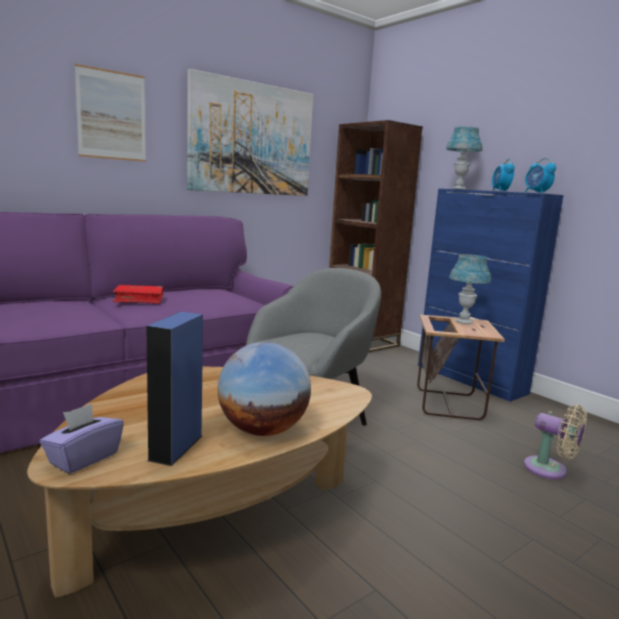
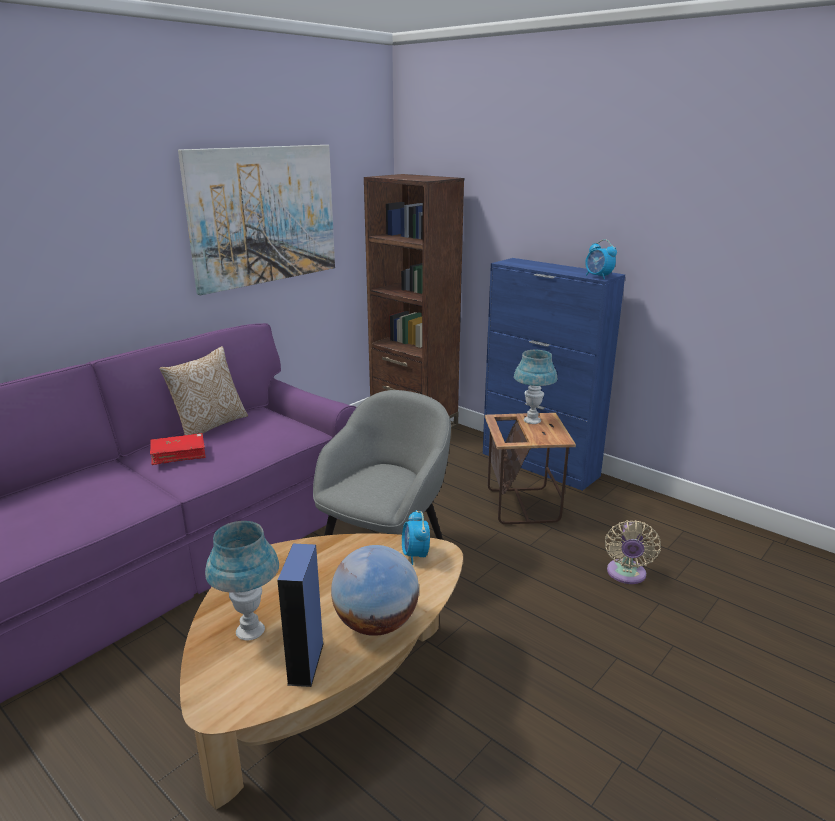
camera: 10 degrees left, 10 degrees up
(83, 458) = (228, 695): purple tissue box -> none
(112, 115) = (97, 228): picture -> none
(174, 290) = (209, 426): none -> pillow
(458, 189) = (513, 261): blue table lamp -> blue table lamp (250, 631)
(500, 191) = (559, 269): alarm clock -> alarm clock (415, 555)
(550, 470) = (626, 575): beige fan -> beige fan turned 75 degrees clockwise

